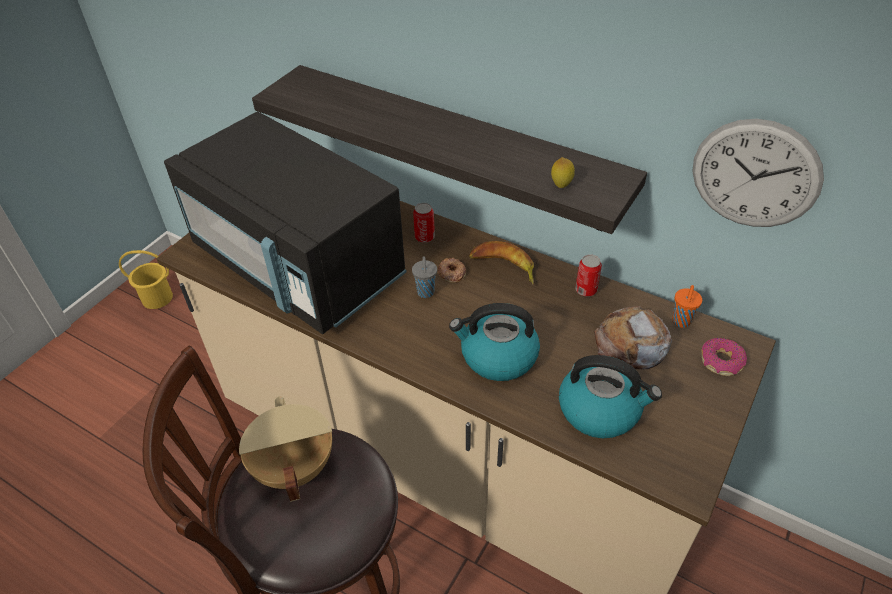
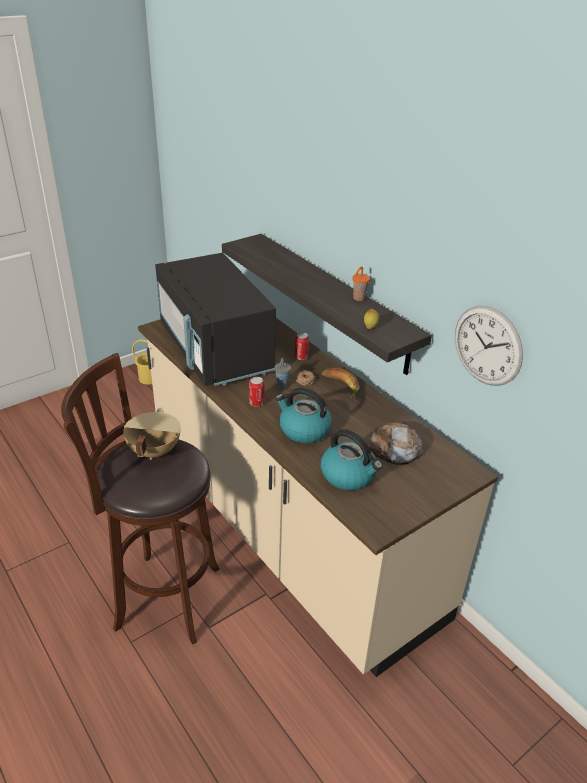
camera: 20 degrees right, 10 degrees down
(586, 290) = (386, 412): can -> can (256, 403)
(680, 322) = (437, 447): orange cup -> orange cup (358, 298)
(720, 362) = (449, 476): donut -> none

